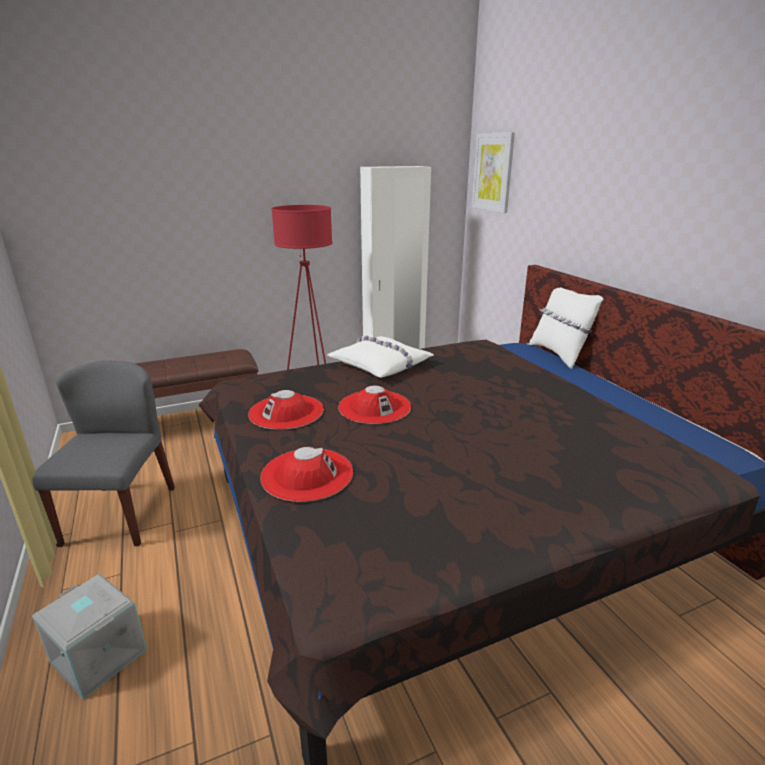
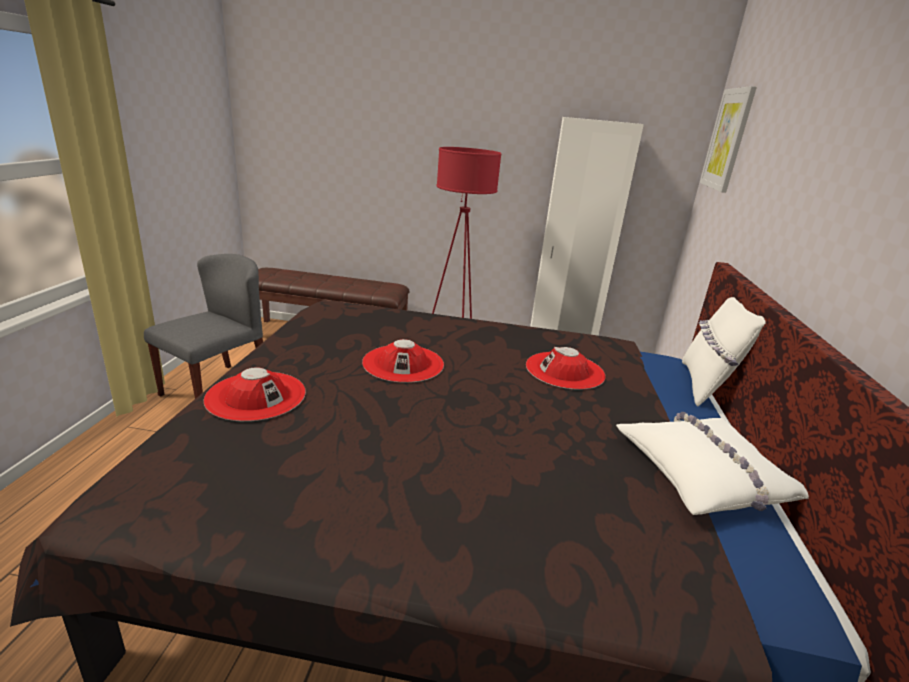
camera: 30 degrees right, 0 degrees up
(97, 657) = (91, 485): grey storage box -> none
(286, 412) = (324, 340): red hat -> red hat (565, 370)
(381, 365) = (472, 329): white pillow -> white pillow (705, 474)

